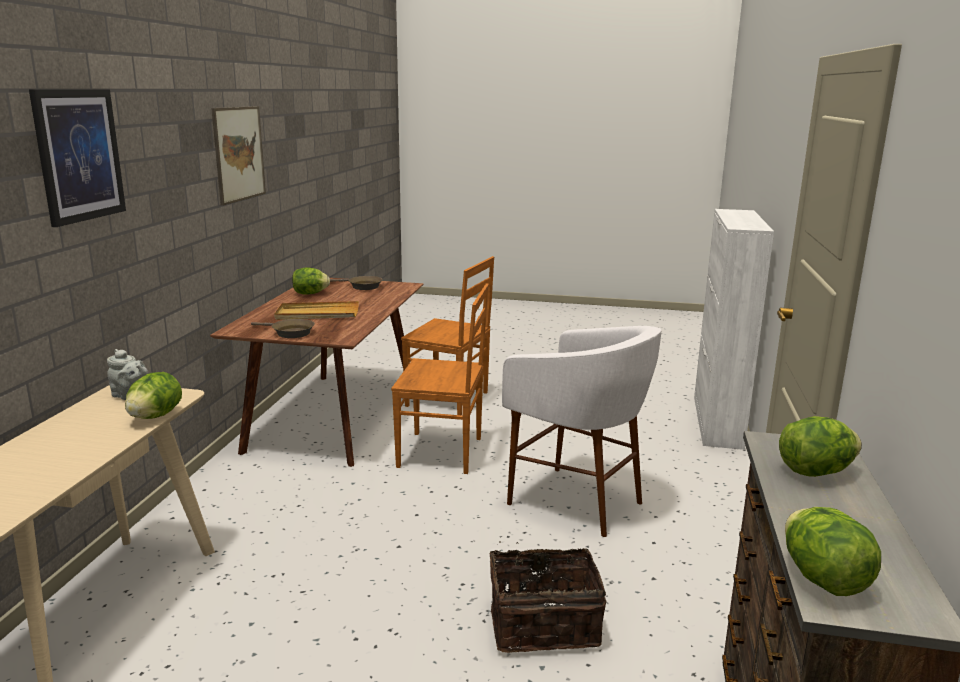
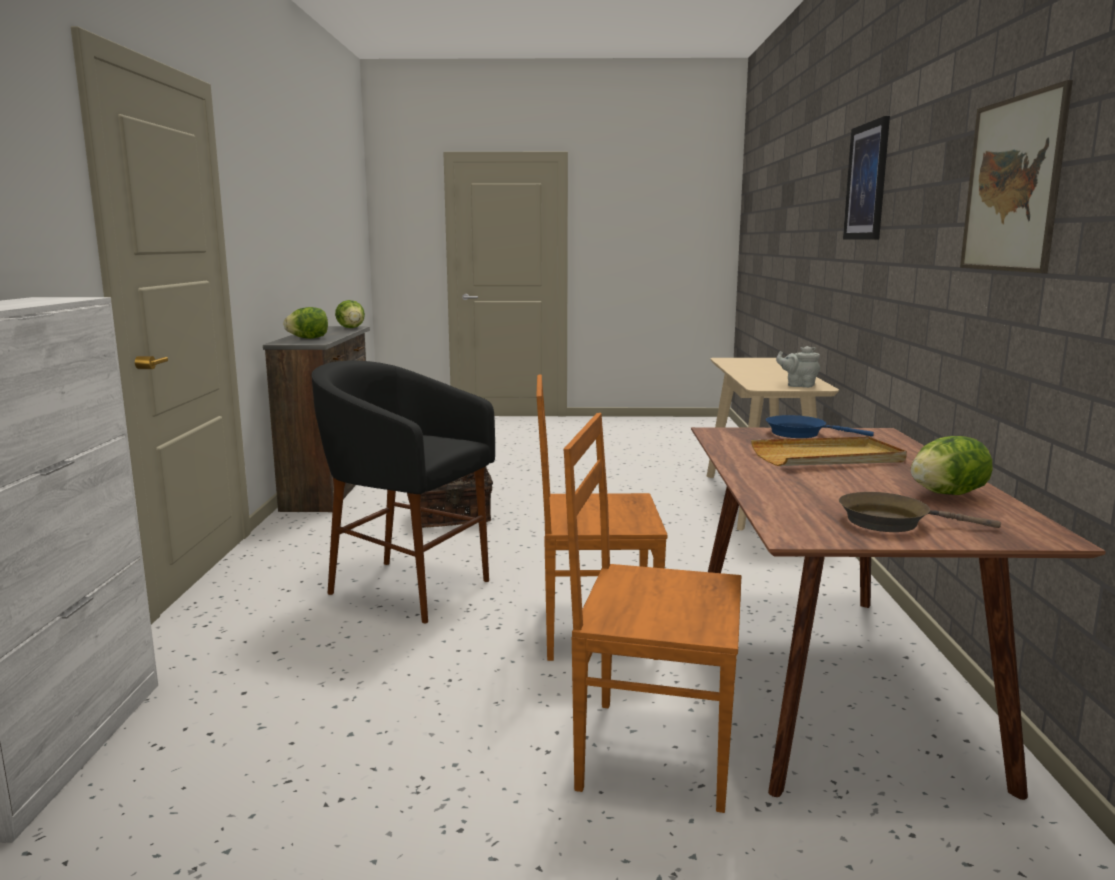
camera: 170 degrees right, 5 degrees down
(155, 416) = (747, 380): lettuce -> none
(290, 333) = (801, 433): brown frying pan -> blue frying pan
(577, 502) = (406, 589): white stool -> black stool

